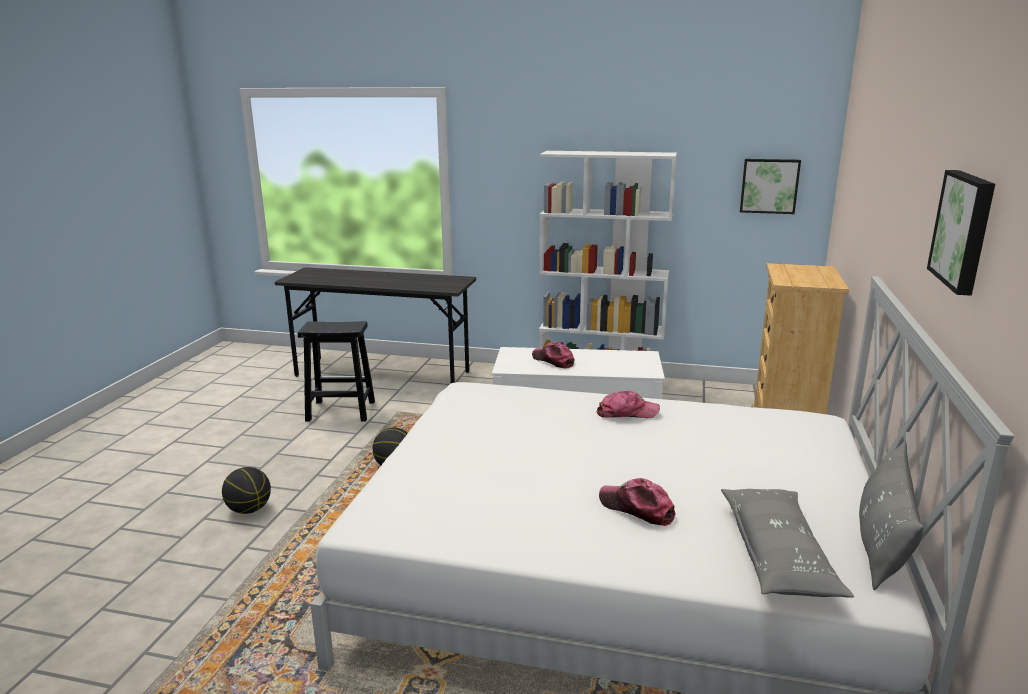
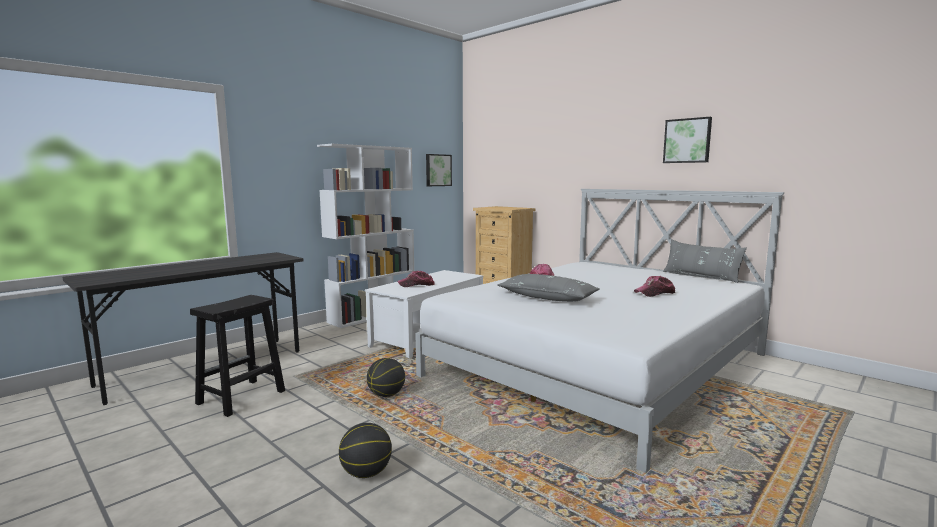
camera: 60 degrees left, 10 degrees down
(778, 555) = (707, 286): grey pillow -> grey pillow (547, 297)

